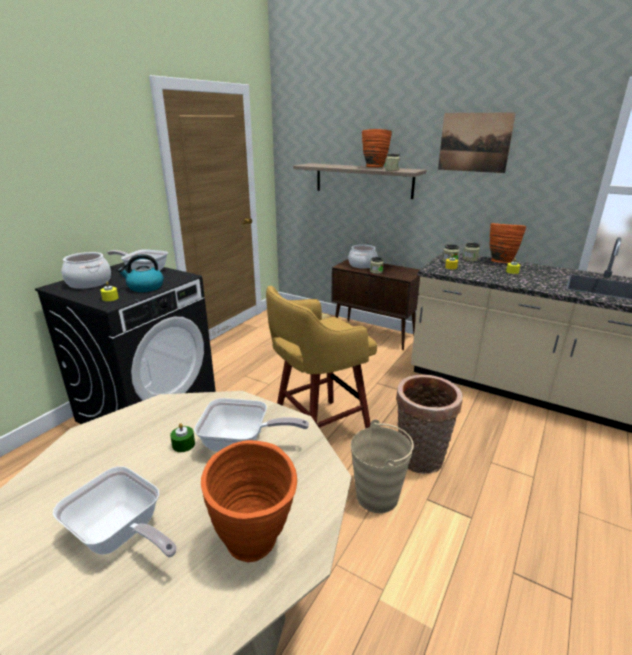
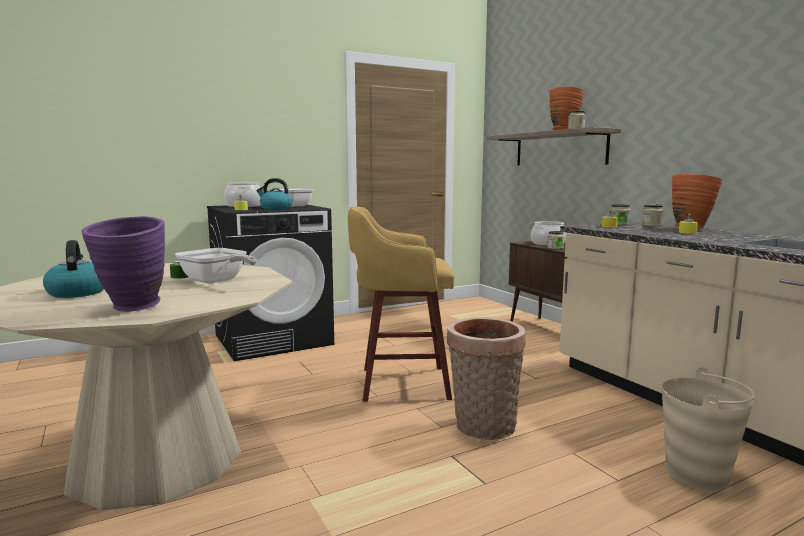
camera: 30 degrees right, 15 degrees down
(120, 536) = (77, 292): frying pan -> kettle
(256, 549) = (132, 309): orange vase -> purple vase
(377, 496) = (400, 438): beige bucket -> beige bucket (697, 474)
(474, 142) = (671, 89): picture -> none

